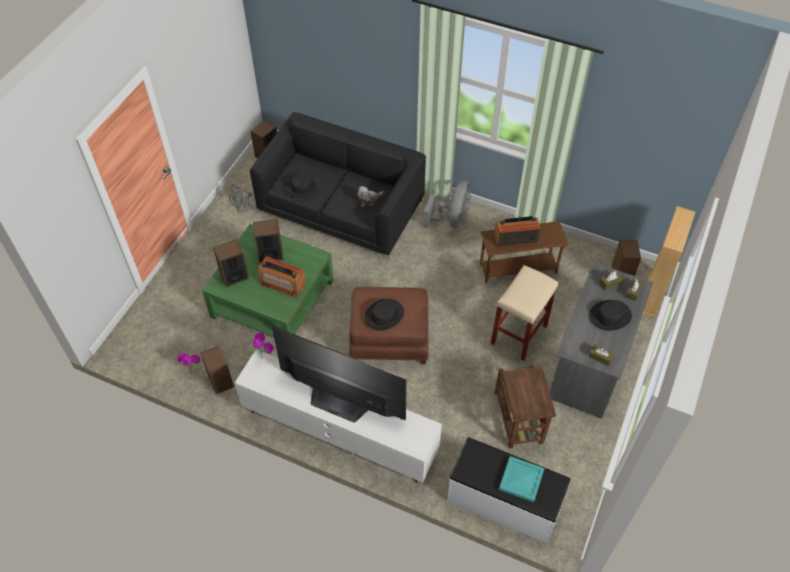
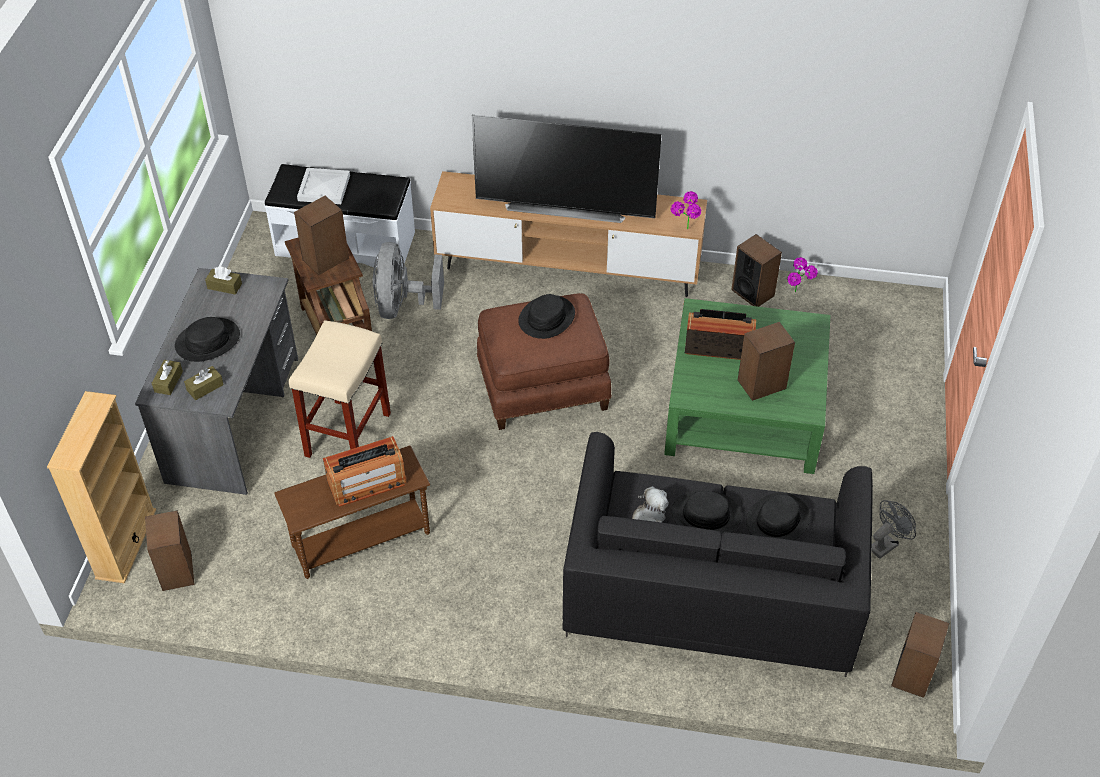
camera: 165 degrees right, 5 degrees down
(234, 276) = (796, 342): speaker -> speaker (326, 259)
(338, 195) = (706, 515): none -> black hat
(340, 433) = (568, 269): white tv stand -> brown tv stand
(451, 220) = (498, 609): grey fan -> grey fan (402, 305)
(520, 480) = (325, 187): turquoise tray -> white tray

